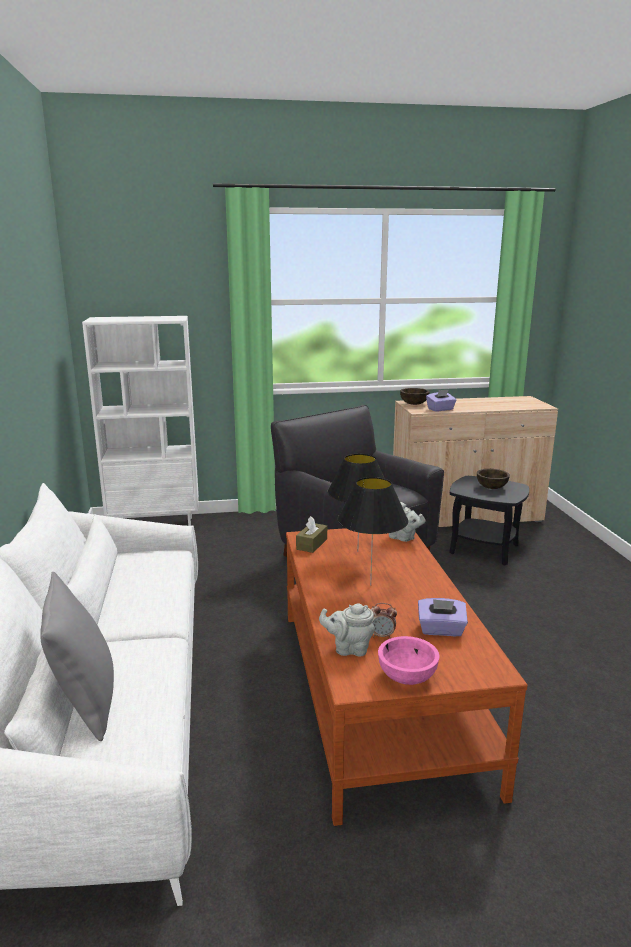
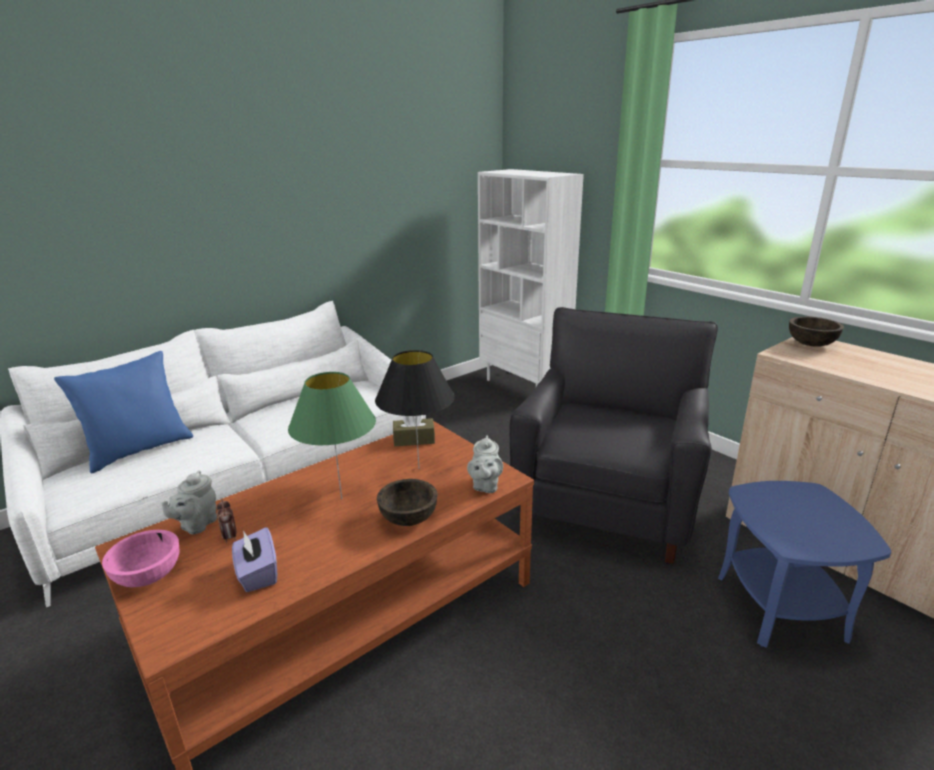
camera: 60 degrees right, 5 degrees up
(85, 702) = (139, 450): grey pillow -> blue pillow
(349, 649) = (197, 525): grey teapot -> grey teapot turned 135 degrees counterclockwise
(371, 585) = (341, 499): black table lamp -> green table lamp
(440, 409) = (824, 363): purple tissue box -> none
(484, 549) = (780, 608): black side table -> blue side table
(491, 487) = (811, 517): brown bowl -> brown bowl (409, 518)

